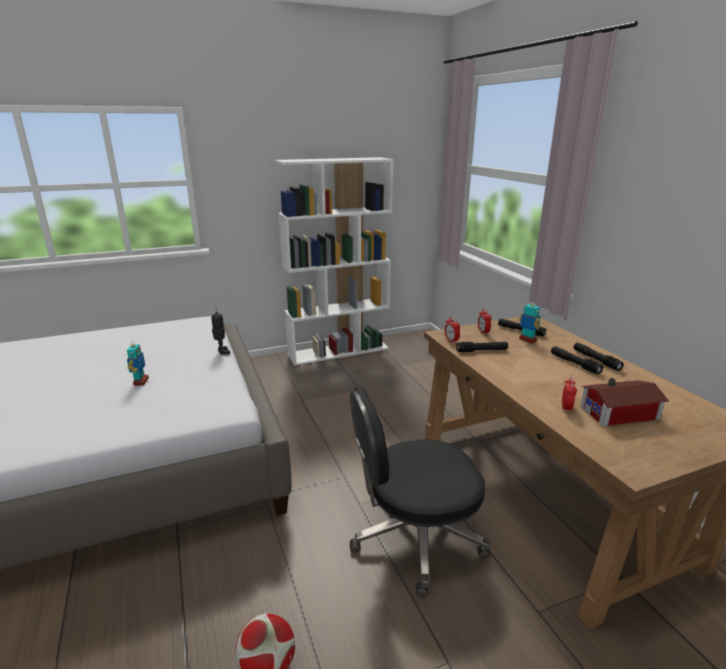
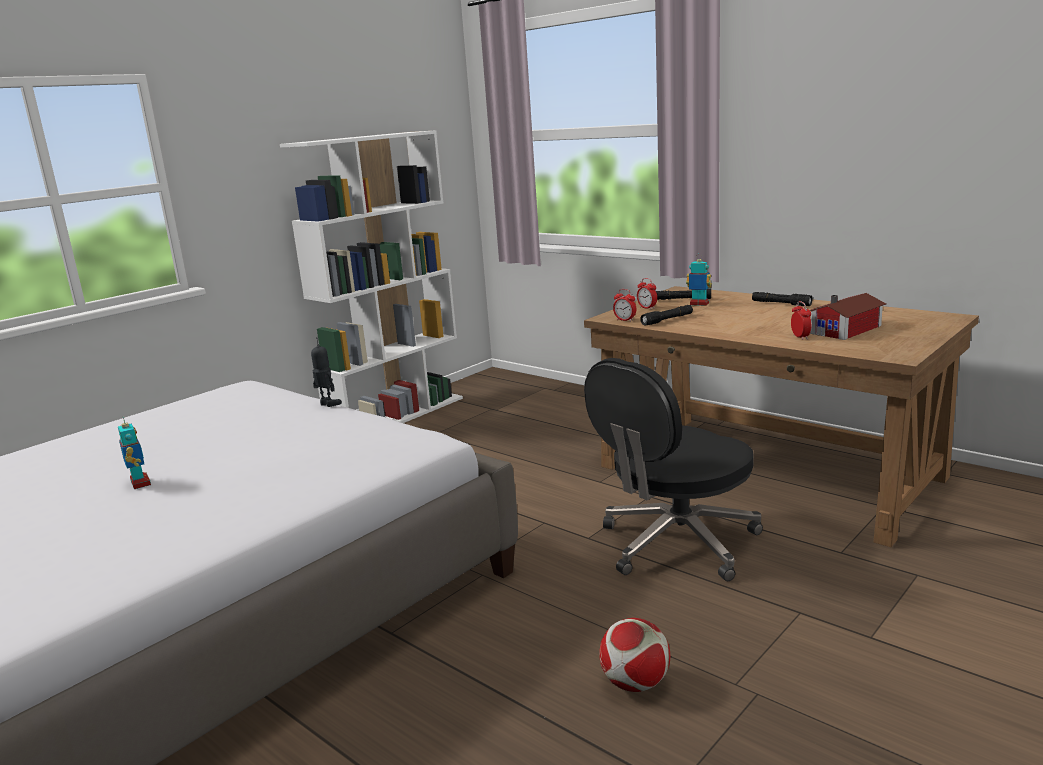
camera: 25 degrees left, 5 degrees down
(140, 381) = (264, 451): toy robot -> toy robot (140, 483)
(574, 364) = (766, 310): black flashlight -> none

